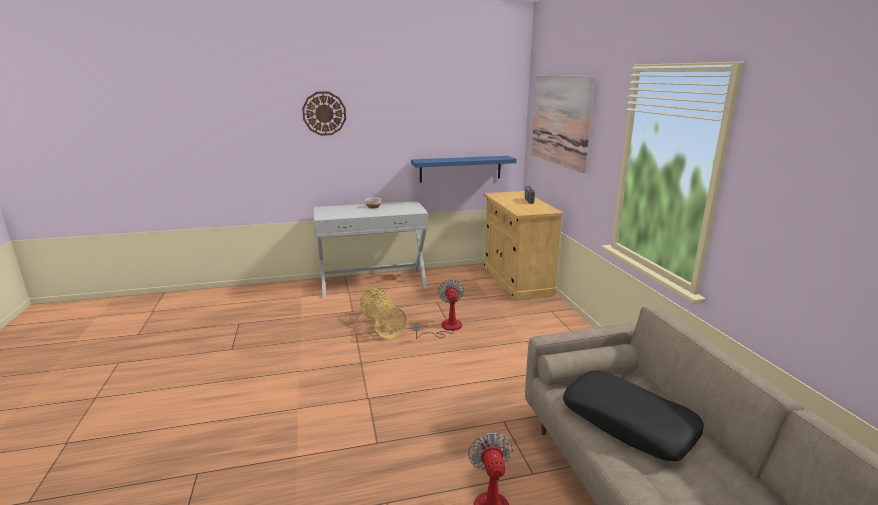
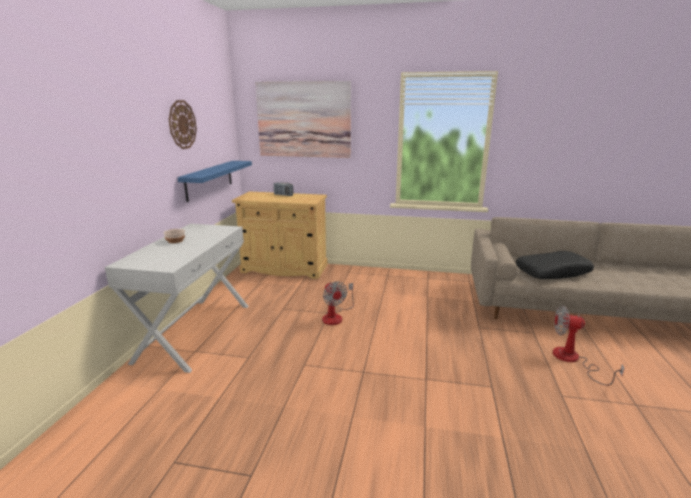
camera: 65 degrees left, 0 degrees up
(324, 113) = (92, 126): wall clock -> wall clock (182, 124)
(381, 324) = (297, 345): basket -> none
(445, 328) = (336, 316): fan -> fan turned 135 degrees counterclockwise

